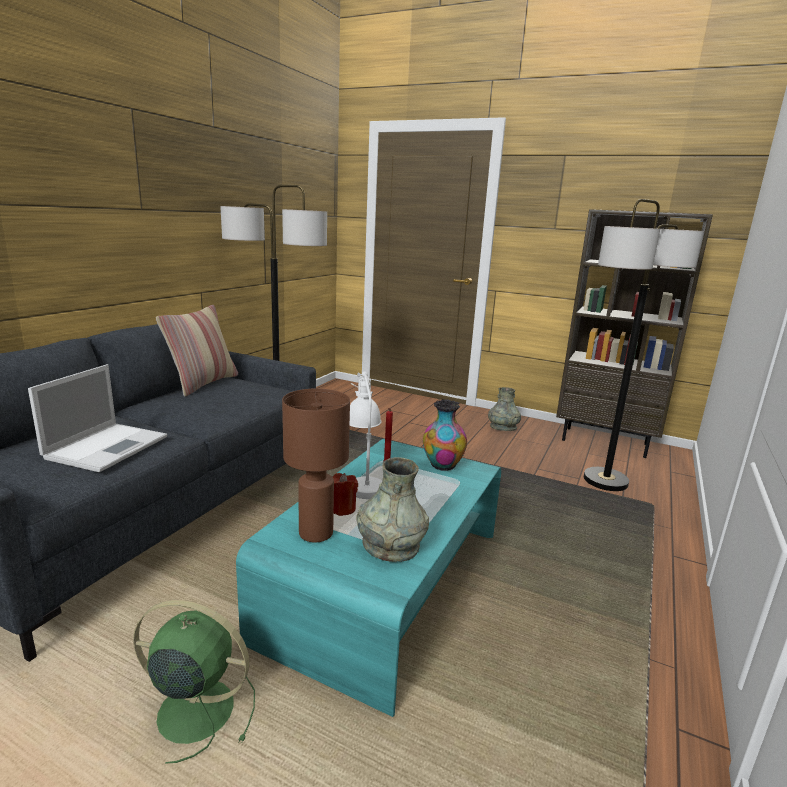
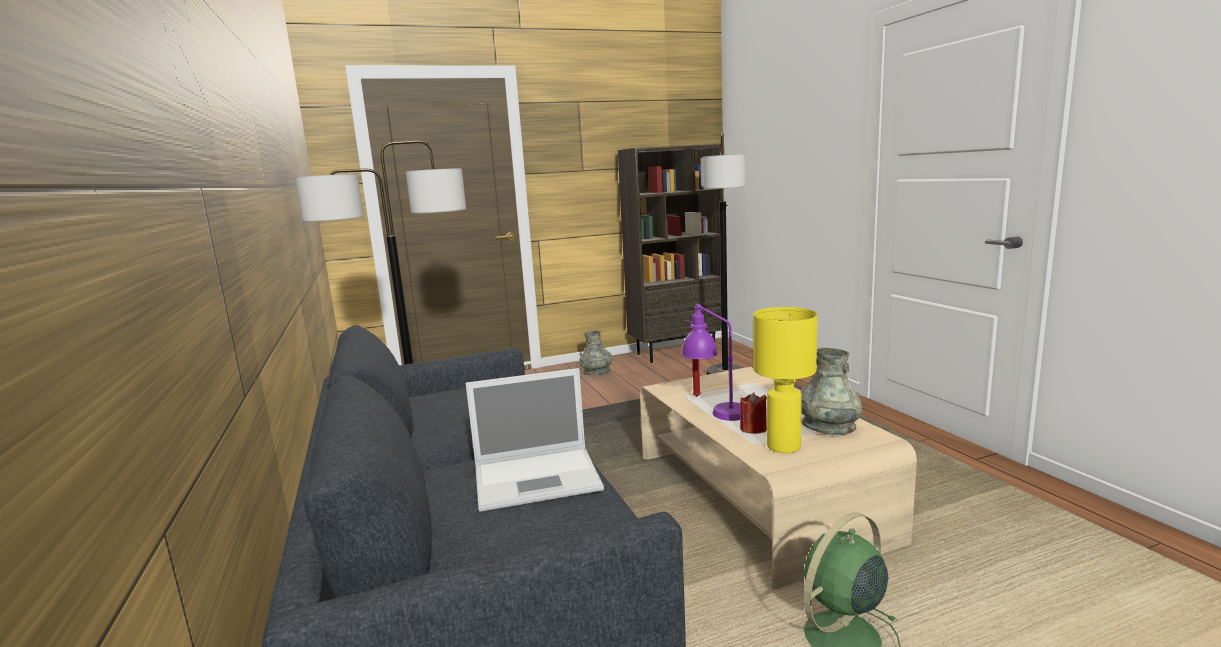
camera: 45 degrees left, 5 degrees down
(108, 446) = (539, 477): laptop -> laptop turned 105 degrees clockwise
(203, 383) = (419, 408): pillow -> none
(316, 534) = (784, 446): brown table lamp -> yellow table lamp
(363, 481) = (715, 411): white table lamp -> purple table lamp
(386, 583) = (757, 496): turquoise coffee table -> beige coffee table
(442, 465) = (725, 380): vase -> none

